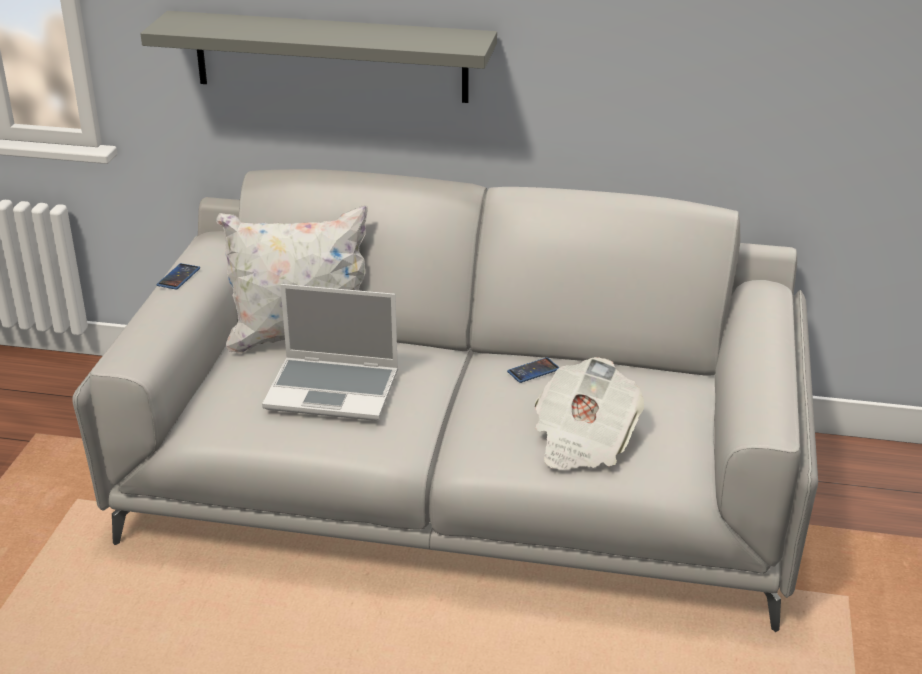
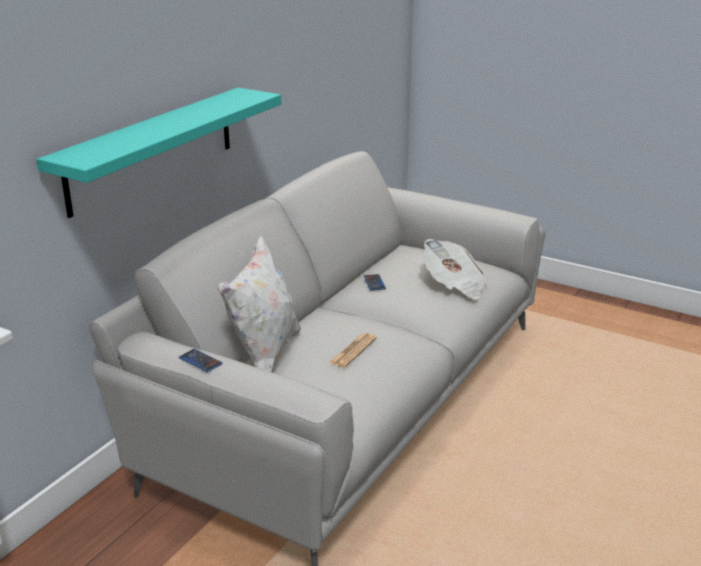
camera: 70 degrees left, 5 degrees down
(330, 56) = (152, 149): grey shelf -> turquoise shelf
(334, 390) = (353, 351): laptop -> newspaper

